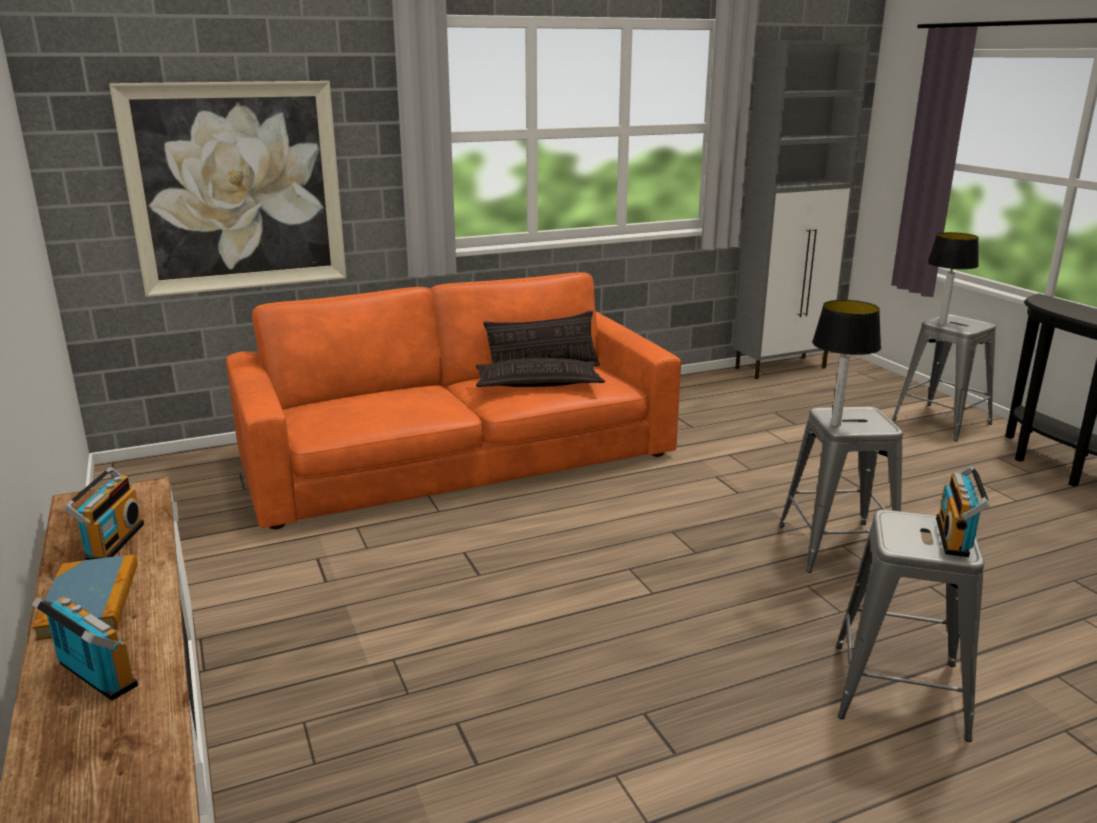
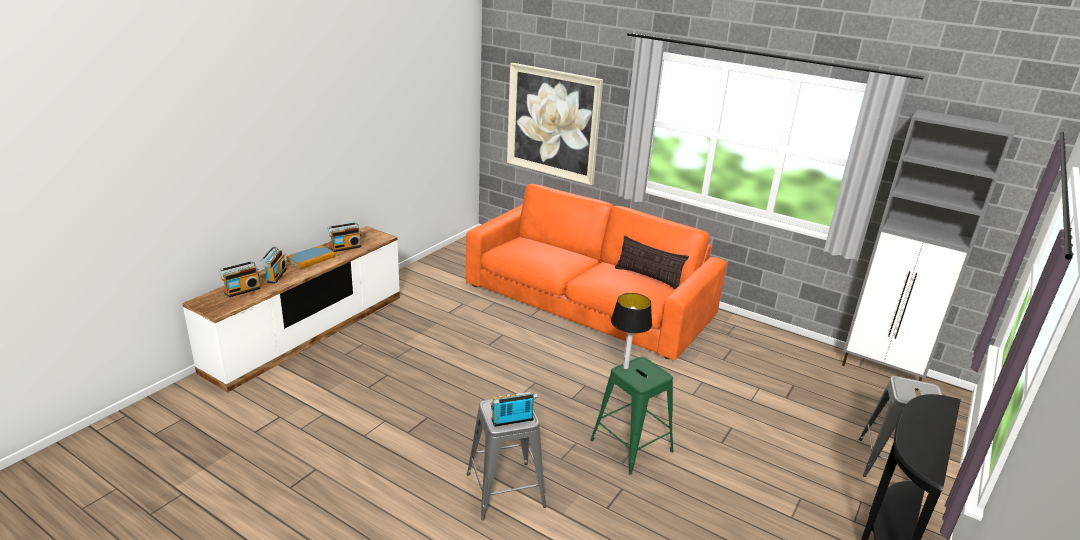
camera: 55 degrees right, 5 degrees up
(91, 759) = (242, 290): none -> radio
(538, 384) = (617, 280): pillow -> none
(837, 547) = (631, 445): grey stool -> green stool
(942, 324) = (902, 385): table lamp -> none

